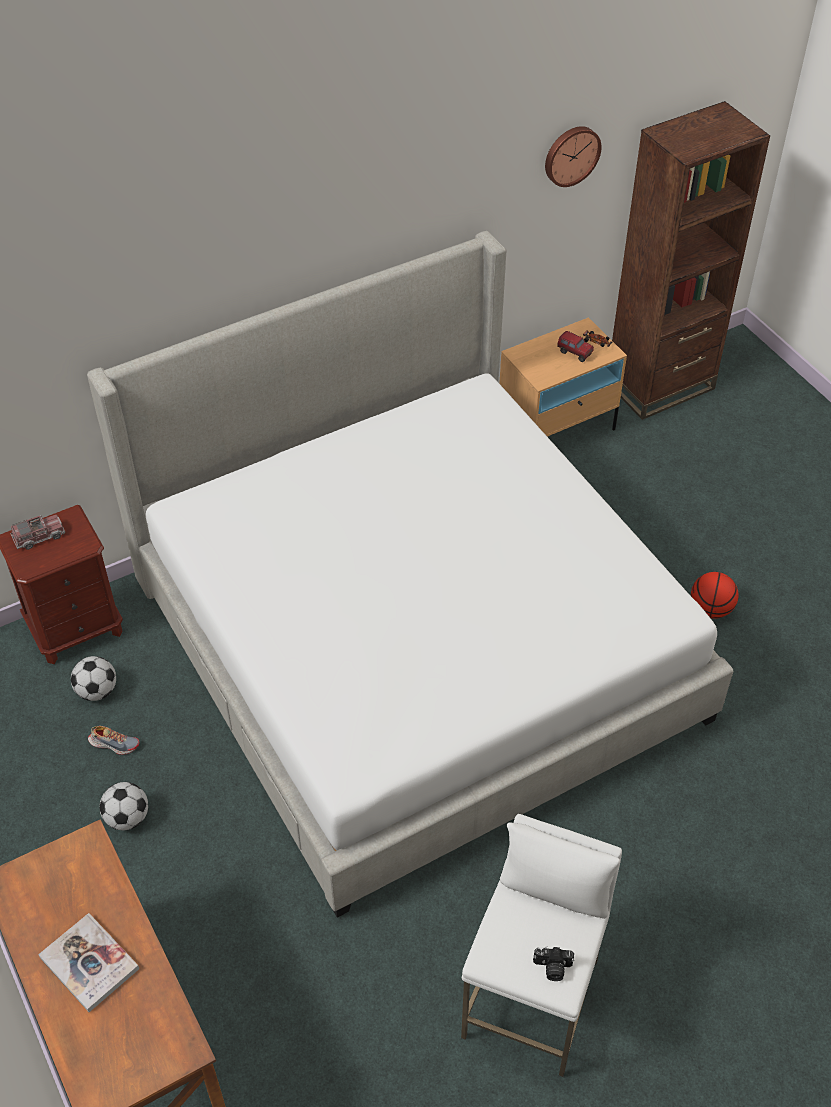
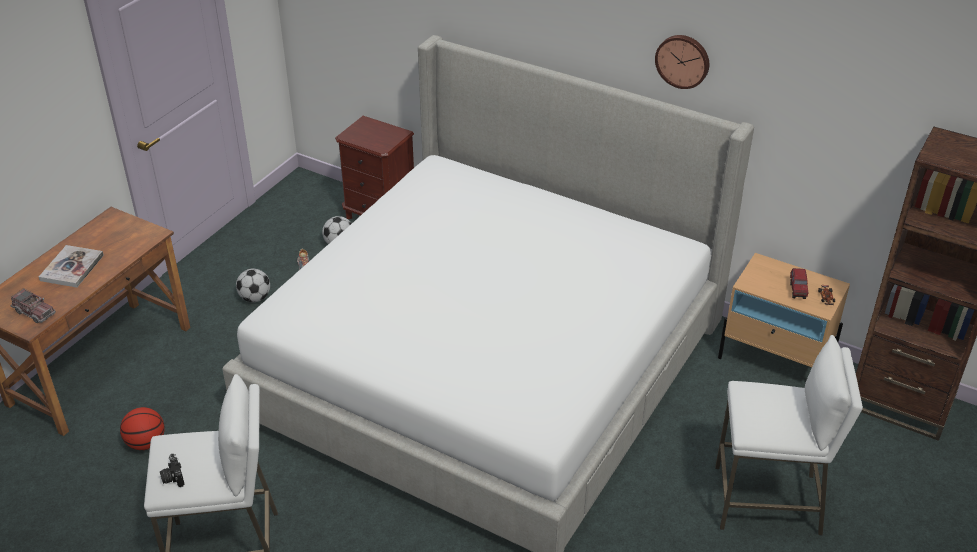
camera: 60 degrees right, 10 degrees down
(39, 536) = (374, 129): toy truck -> toy truck (34, 312)
(571, 155) = (854, 107): wall clock -> wall clock (683, 60)
(711, 609) = (673, 528): basketball -> basketball (146, 443)
(717, 530) = (768, 501): none -> white stool

